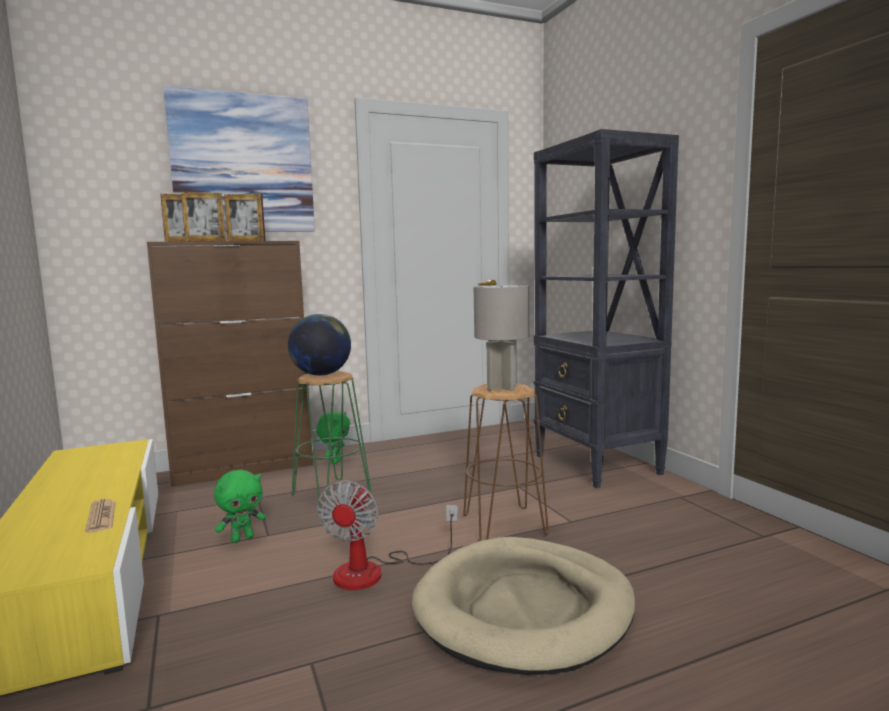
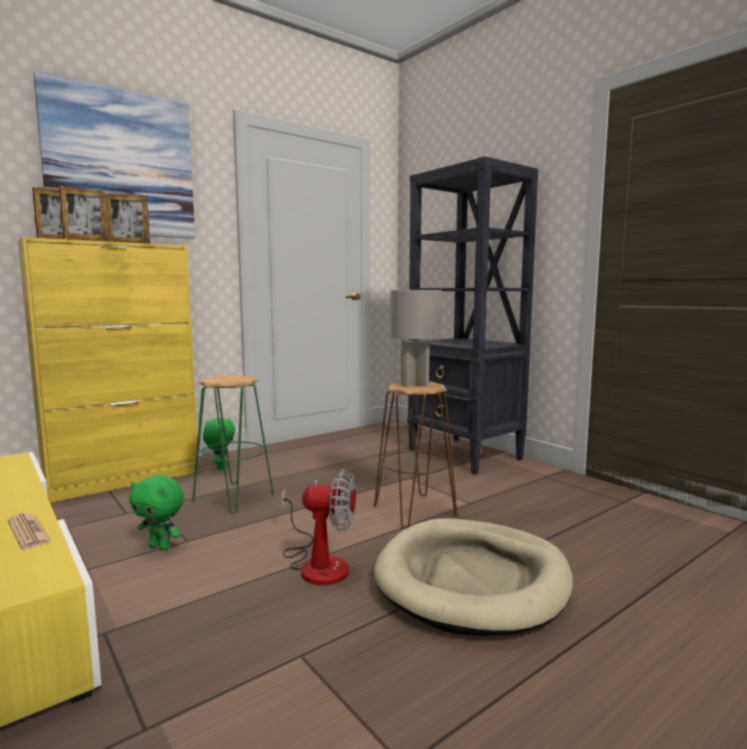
camera: 15 degrees left, 0 degrees up
(242, 538) = (160, 547): green plush toy -> green plush toy turned 75 degrees clockwise
(244, 468) = (125, 480): brown cabinet -> yellow cabinet
(321, 375) = (224, 378): globe -> none
(375, 571) = (317, 563): fan -> fan turned 75 degrees counterclockwise

